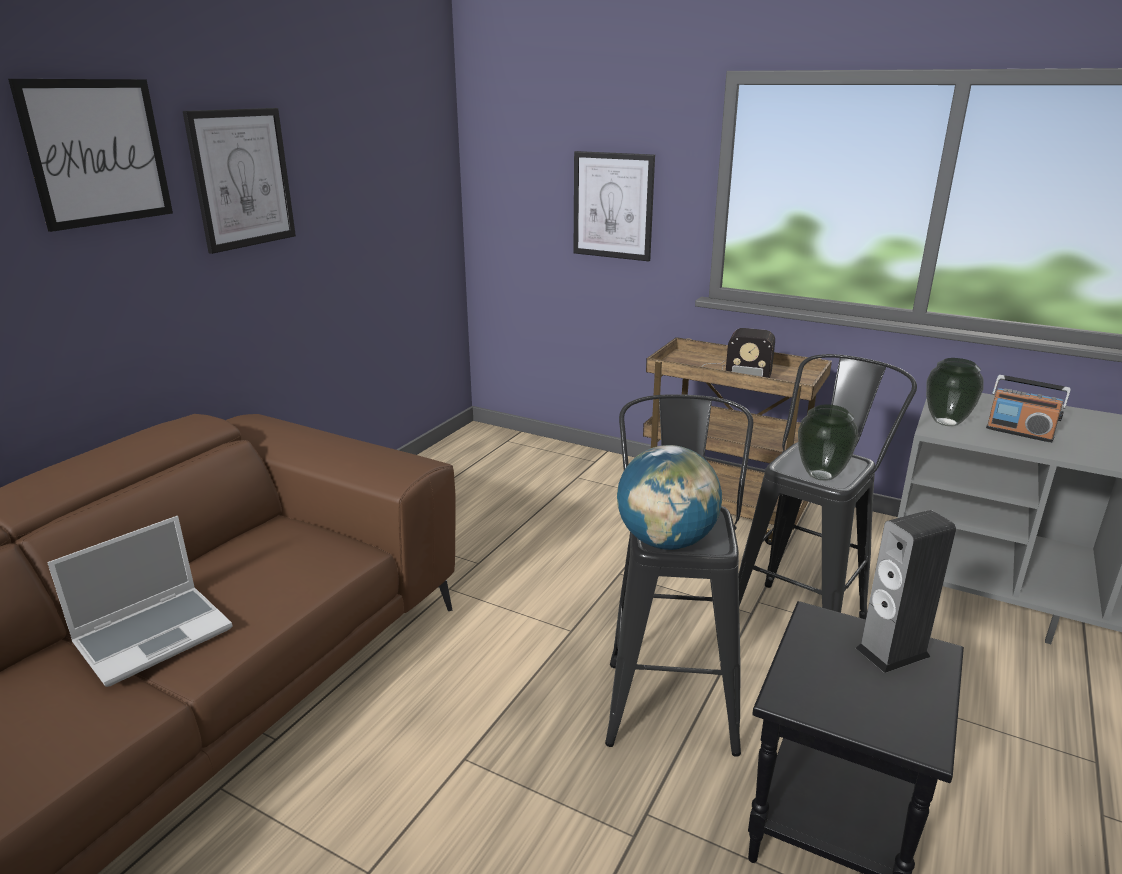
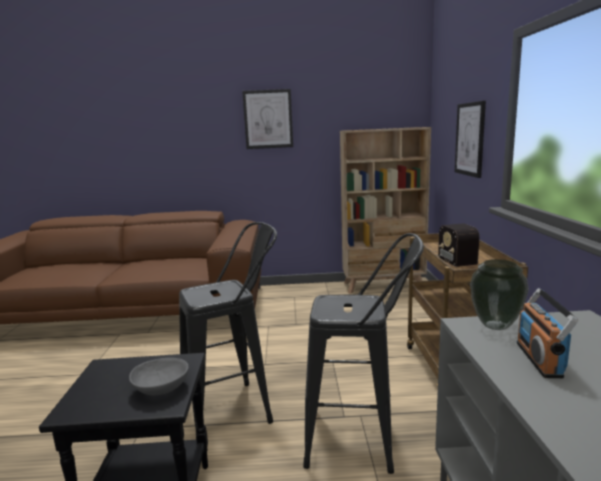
camera: 60 degrees right, 10 degrees down
(97, 152) = (204, 106): picture -> none
(155, 635) = (124, 268): laptop -> none
(456, 454) = (383, 286): none -> beige bookcase
(666, 541) = (195, 291): globe -> none
(820, 475) = (328, 308): vase -> none
(892, 652) = (161, 389): speaker -> grey bowl

